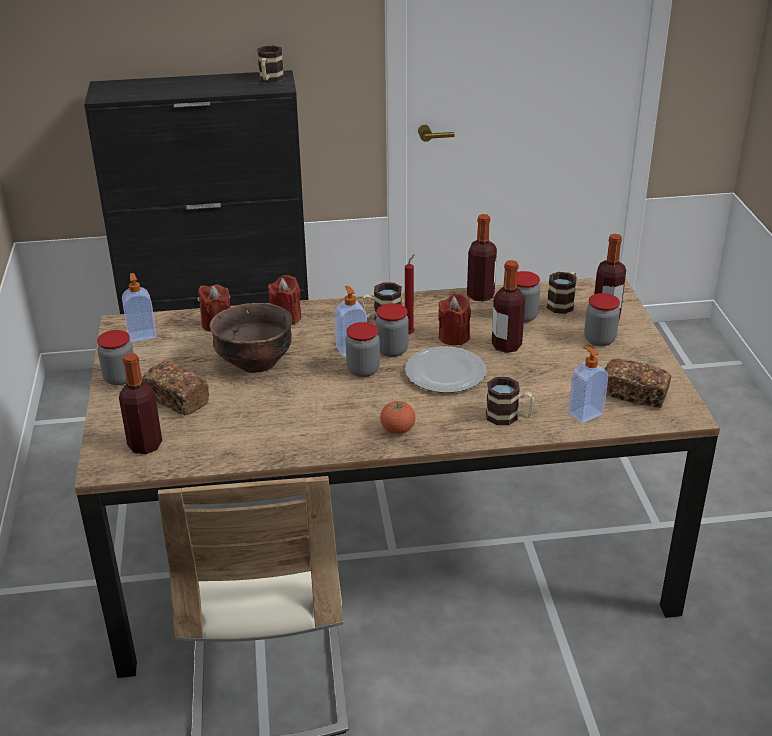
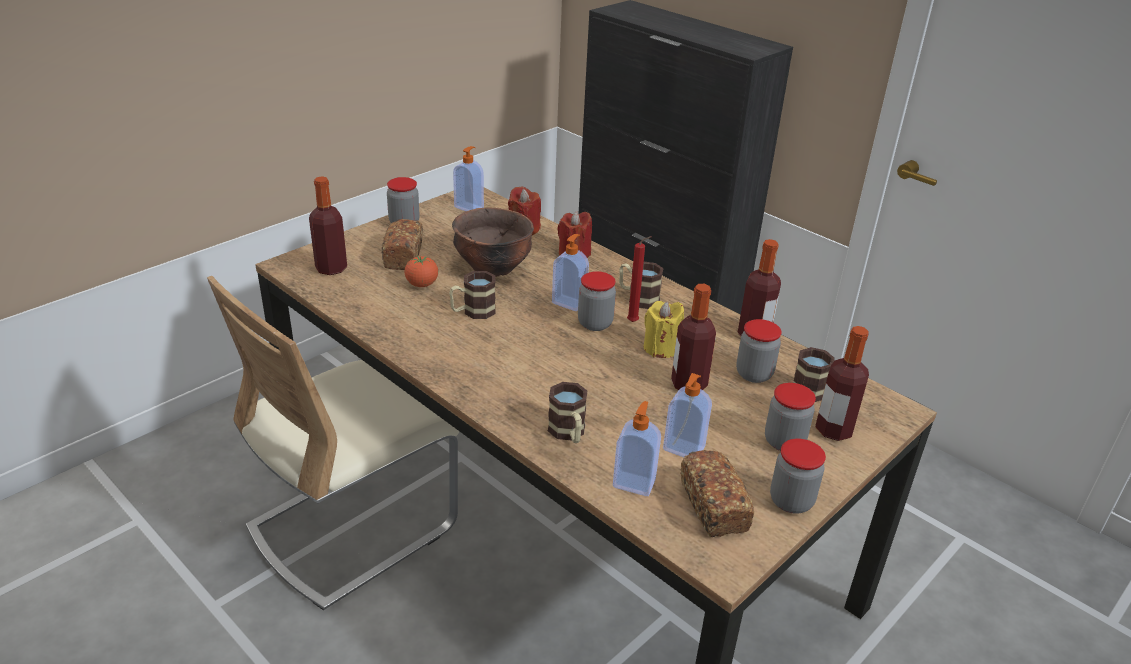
camera: 50 degrees right, 0 degrees up
(270, 80) = (755, 45): mug -> mug (473, 312)
(363, 370) = (545, 321): jar -> jar (791, 501)
(397, 430) = (476, 376): tomato -> tomato (422, 284)
(444, 373) = (595, 366): plate -> none
(454, 337) = (661, 348): red candle -> yellow candle
(570, 380) = (683, 449): none -> soap dispenser

